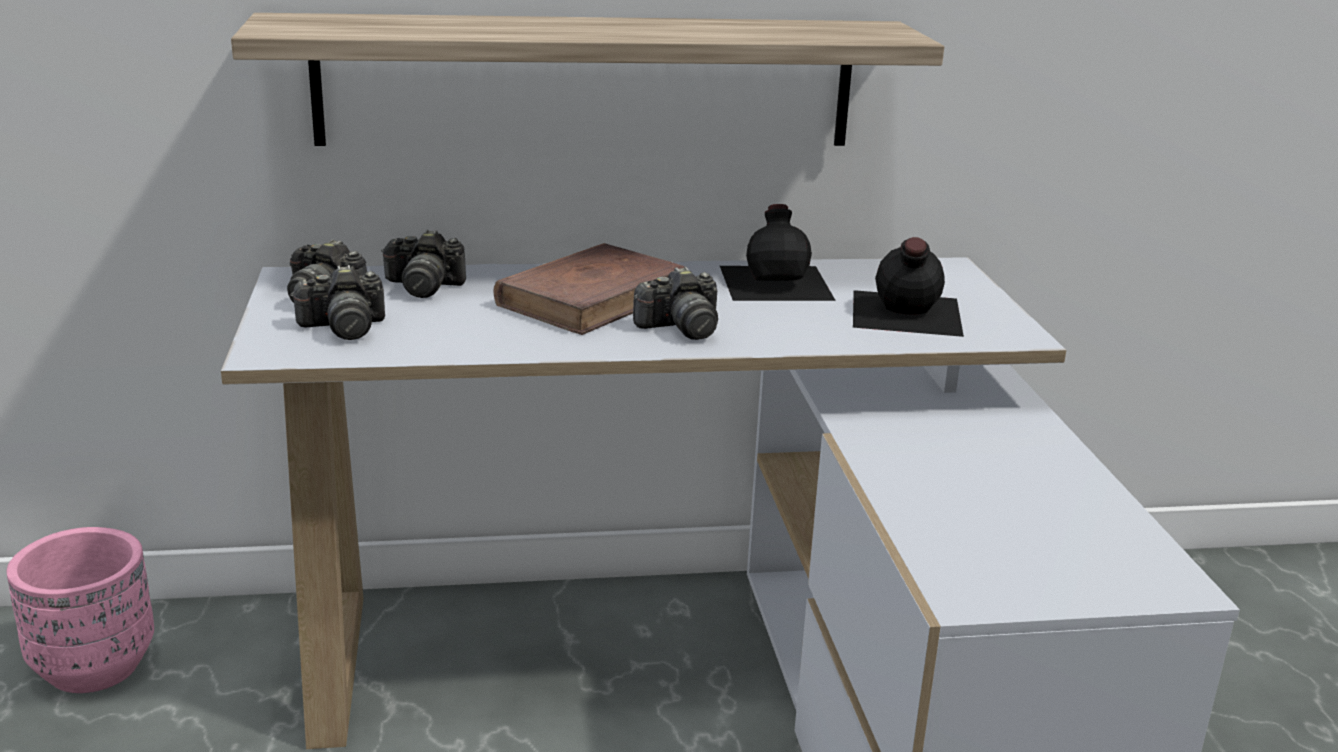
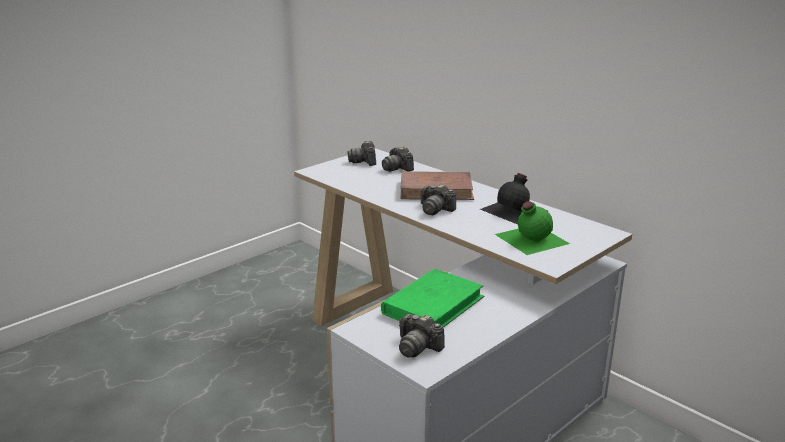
camera: 55 degrees right, 0 degrees up
(94, 667) = (304, 271): pink planter -> none
(343, 328) = (346, 171): camera -> camera (417, 347)
(587, 82) = (477, 100): shelf -> none
(904, 313) = (530, 238): black bottle -> green bottle
(947, 491) = (433, 305): none -> green book

